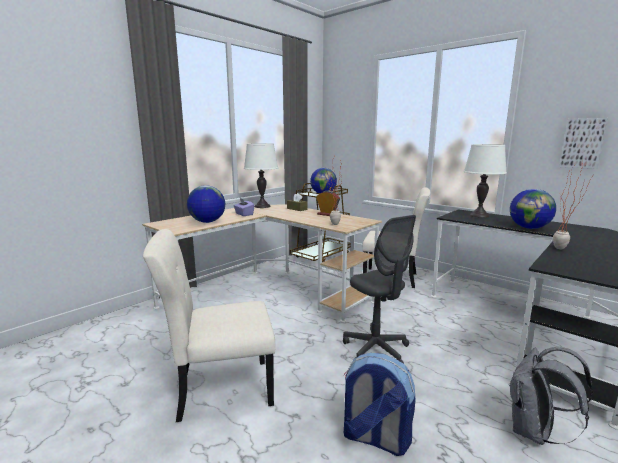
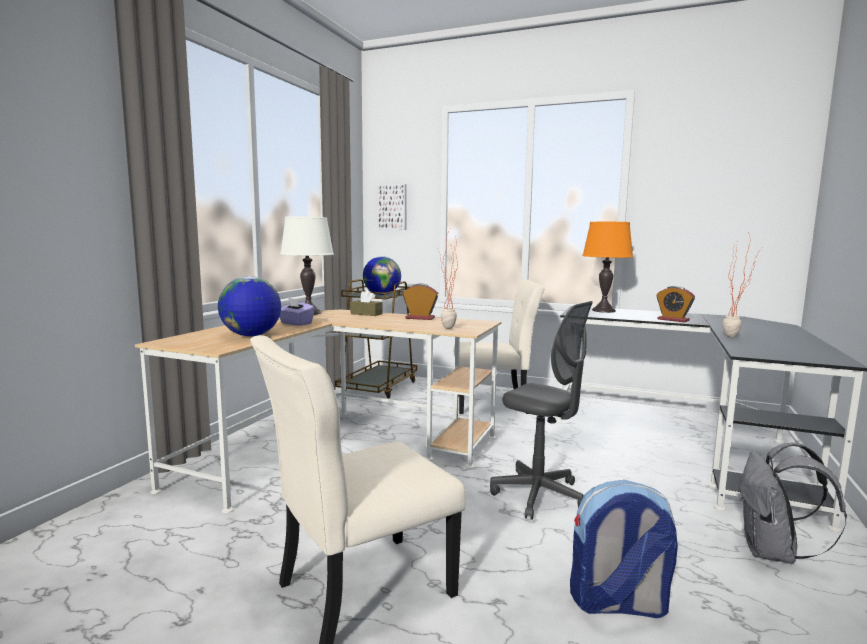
camera: 20 degrees left, 5 degrees down
(479, 215) = (603, 310): white table lamp -> orange table lamp
(529, 228) = (673, 320): globe -> alarm clock
(583, 143) = (705, 221): picture -> picture (393, 207)

